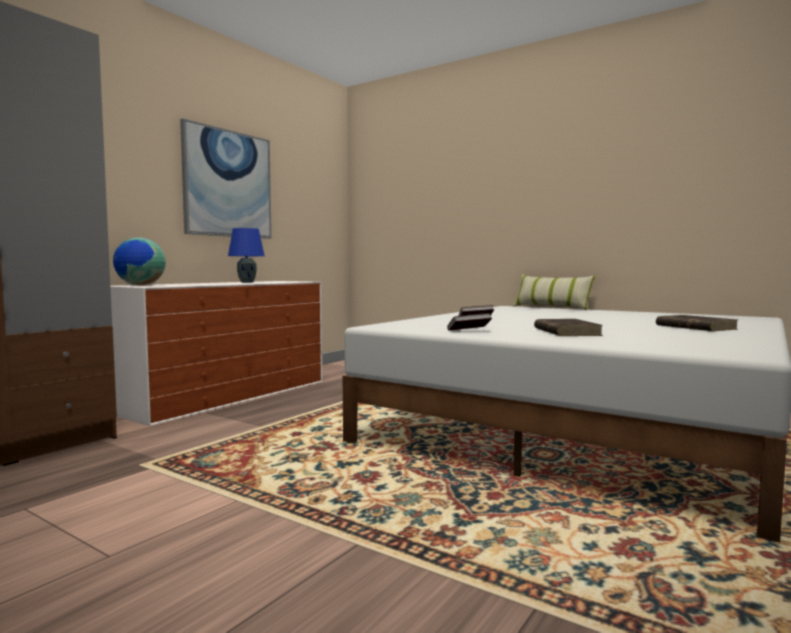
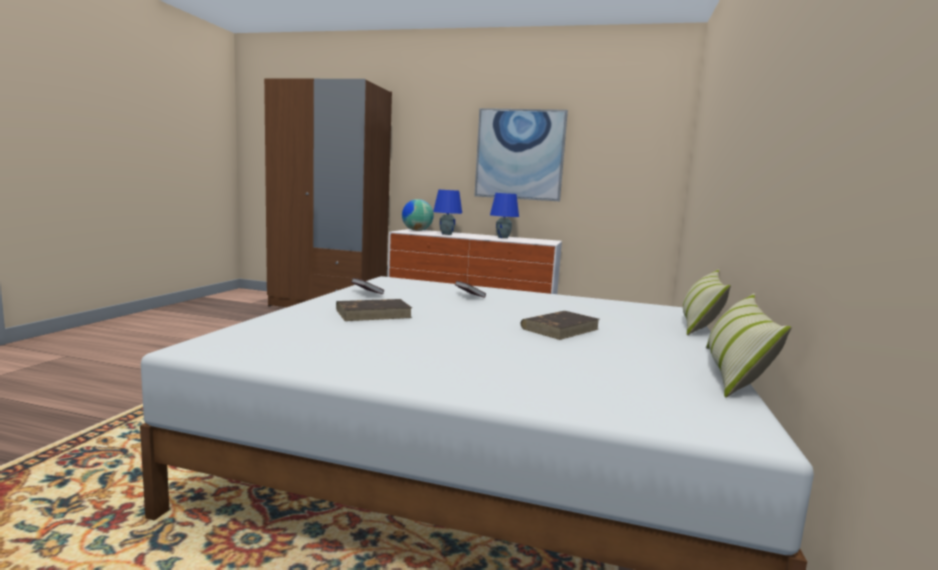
camera: 70 degrees right, 5 degrees up
(197, 284) = (446, 234): none -> blue table lamp
(663, 312) = (734, 372): none -> pillow
(694, 327) = (466, 361): brown book -> brown book (560, 328)

